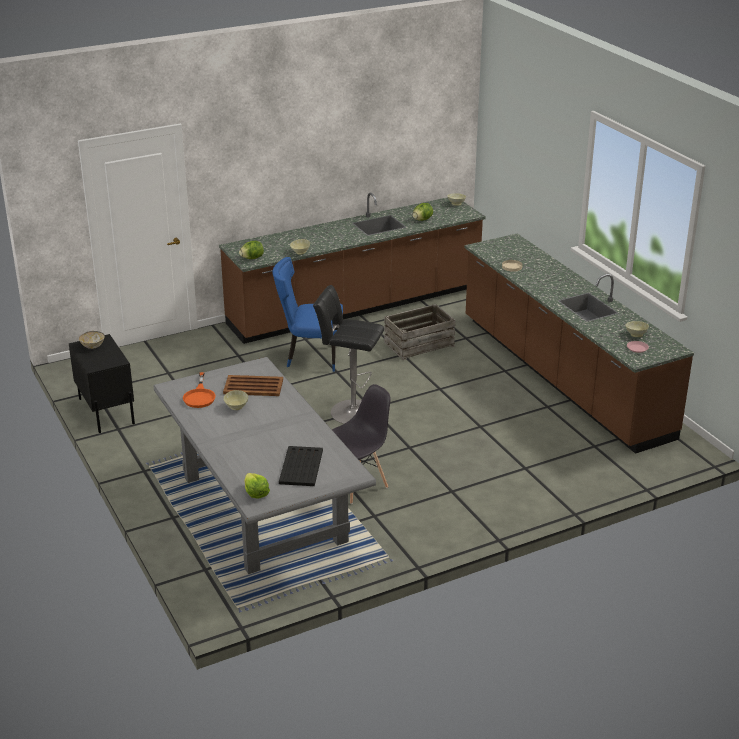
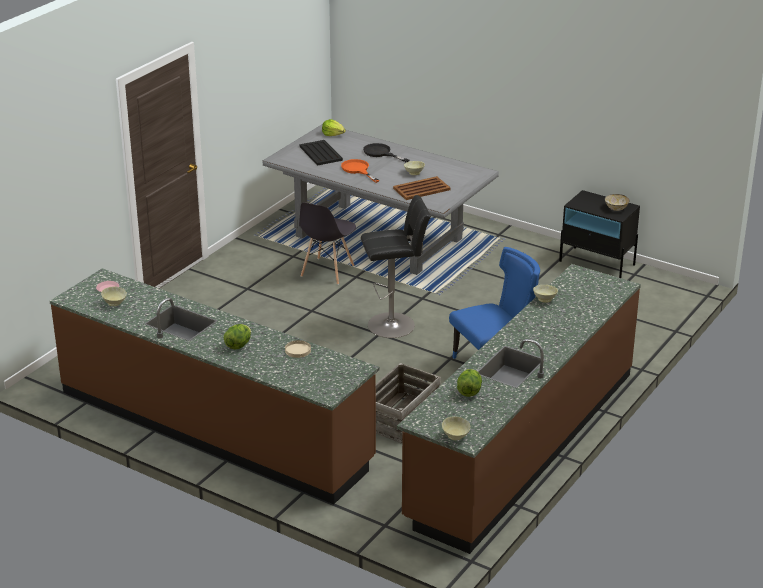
camera: 150 degrees right, 0 degrees up
(199, 396) = (452, 173): orange frying pan -> orange frying pan (358, 170)
(236, 445) = (381, 153): none -> black frying pan
(252, 258) = (581, 278): lettuce -> lettuce (238, 345)

